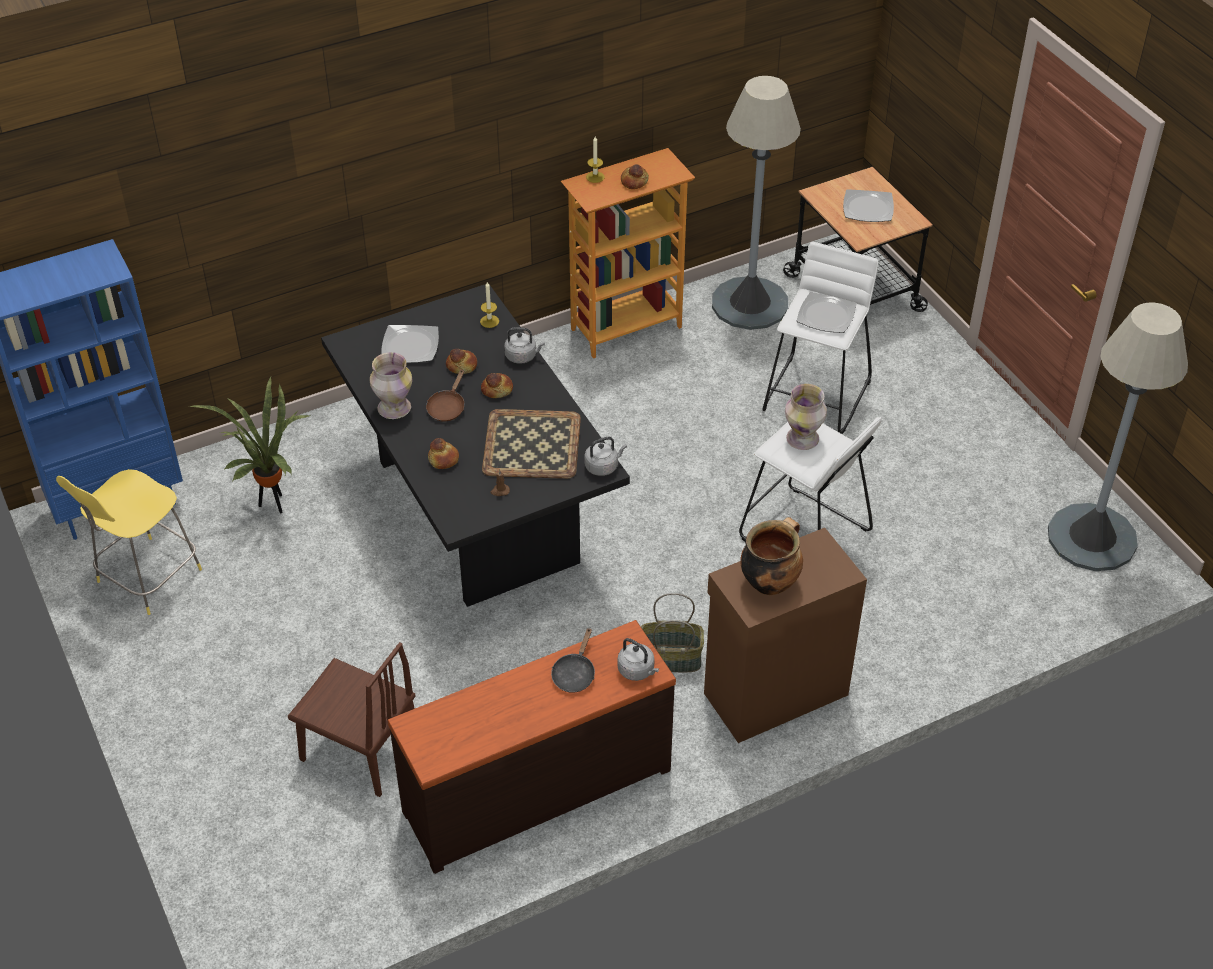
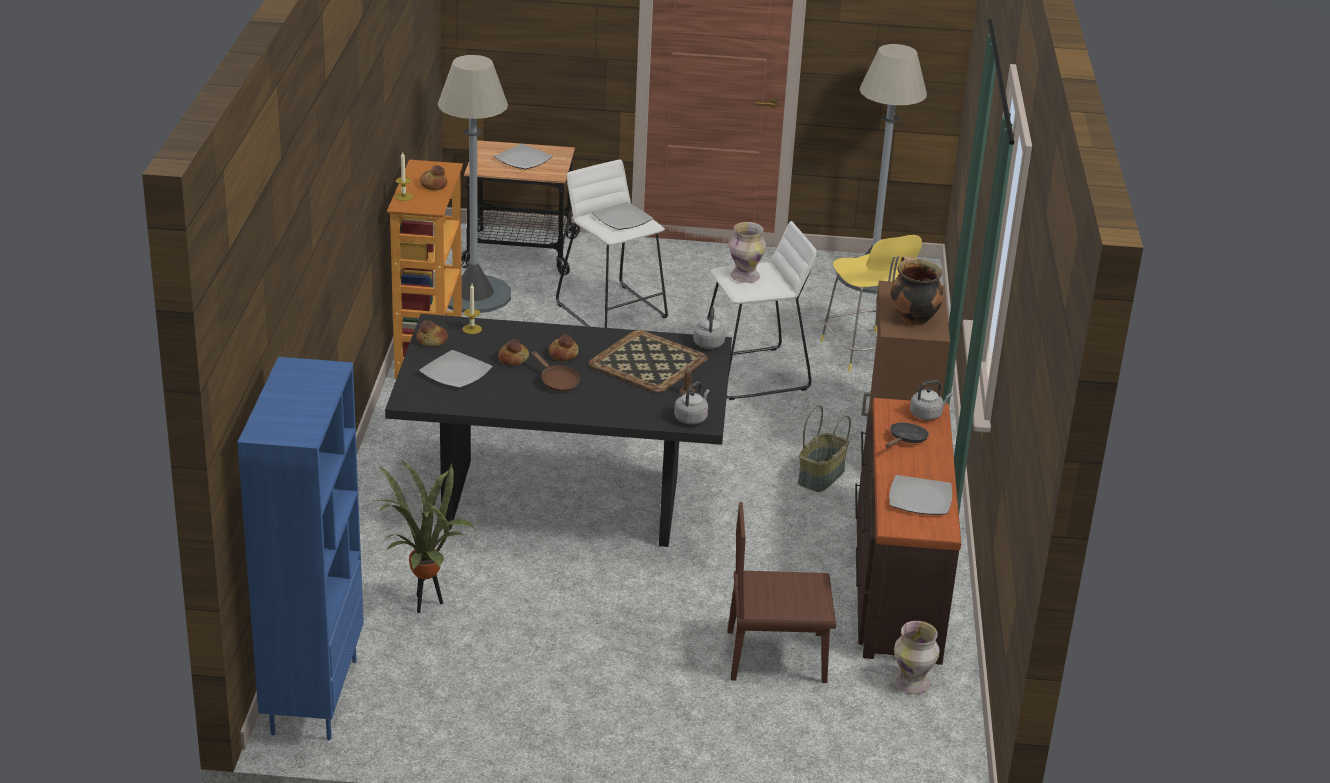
camera: 60 degrees left, 15 degrees down
(146, 578) = (438, 709): yellow stool -> yellow stool (864, 353)
(360, 749) = (776, 656): brown chair -> brown chair turned 150 degrees counterclockwise
(393, 409) = (527, 406): vase -> vase (912, 684)
(443, 460) = (620, 404): bread -> bread (432, 341)
(476, 725) = (921, 498): none -> plate
(522, 356) = (536, 330): grey kettle -> grey kettle (692, 418)
(574, 674) = (906, 440): black frying pan -> black frying pan turned 105 degrees counterclockwise

